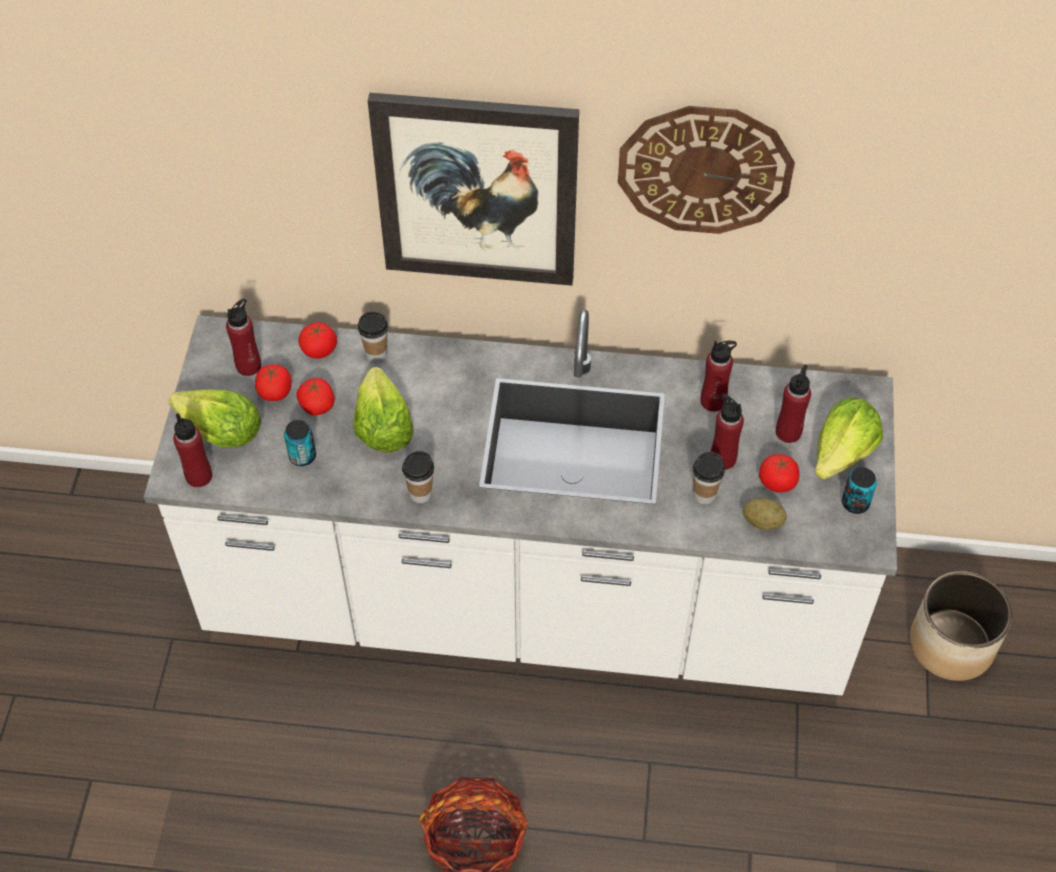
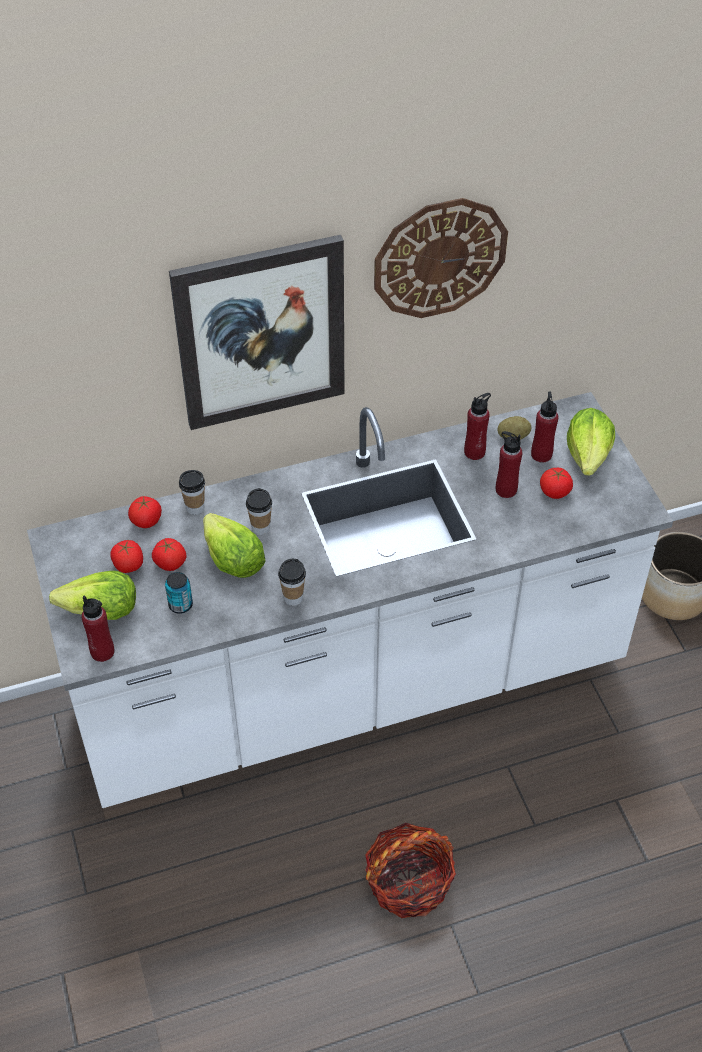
camera: 25 degrees left, 5 degrees down
(248, 365) = (94, 553): red bottle -> none
(704, 495) = (508, 520): cup -> cup (260, 528)
(762, 522) = (561, 523): potato -> potato (513, 437)
(855, 503) = (617, 486): can -> none

